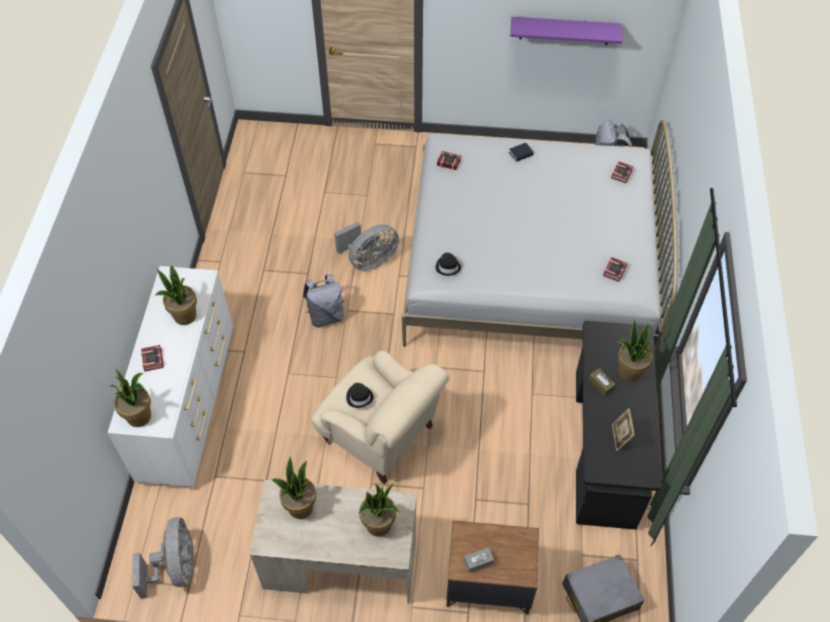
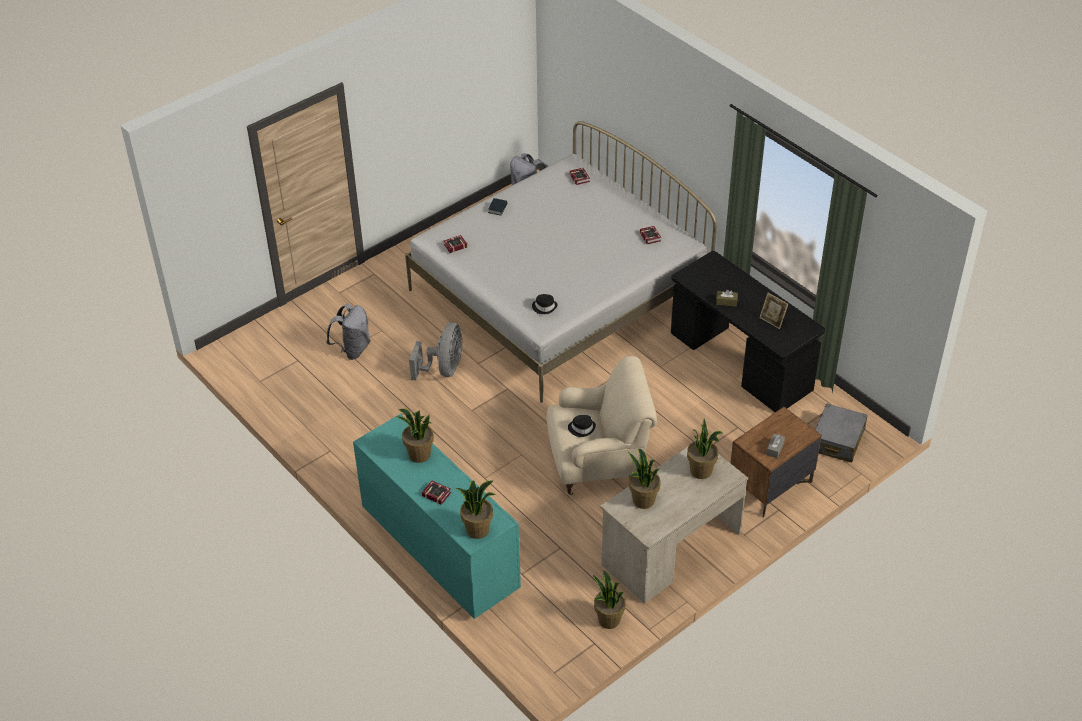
camera: 45 degrees left, 10 degrees down
(176, 567) = (571, 642): grey fan -> none
(189, 404) = (440, 550): white dresser -> turquoise dresser
(326, 316) = (461, 425): grey backpack -> grey backpack (352, 349)
(564, 30) = (460, 96): purple shelf -> none
(629, 371) = (732, 283): potted plant -> potted plant (608, 620)

